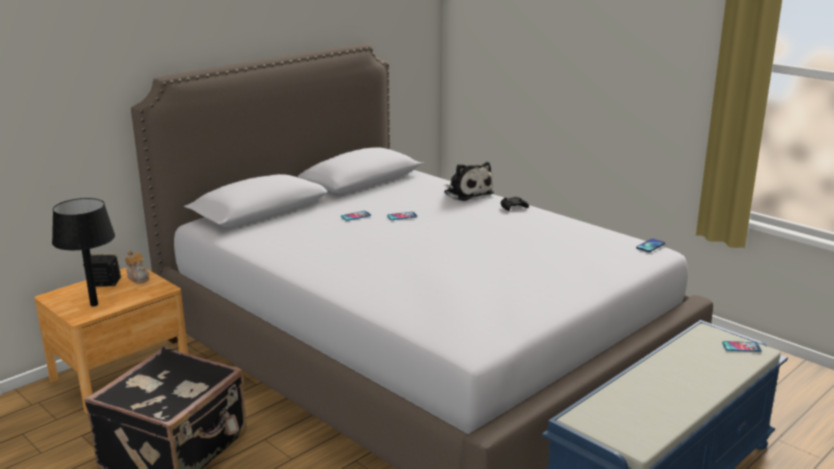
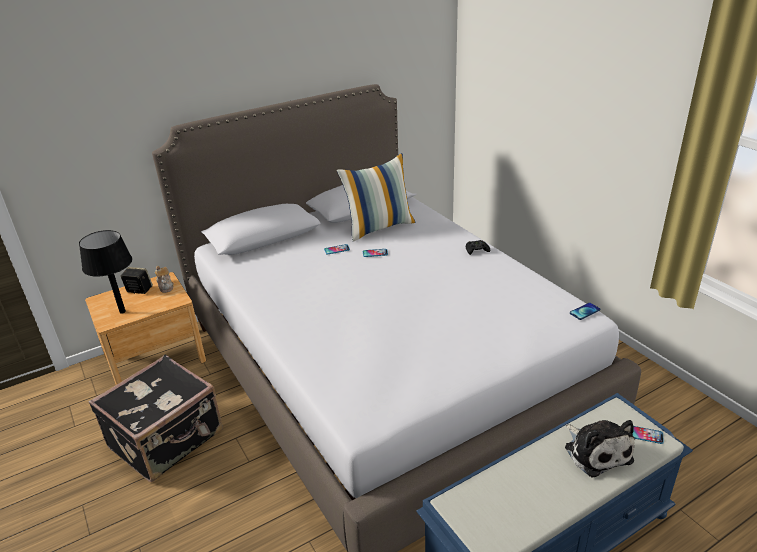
camera: 15 degrees right, 10 degrees up
(393, 195) = (379, 227): none -> pillow
(467, 193) = (443, 229): plush toy -> plush toy (596, 451)

